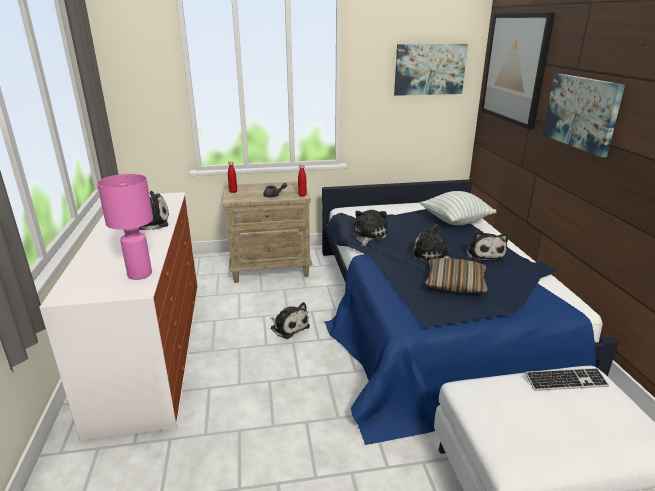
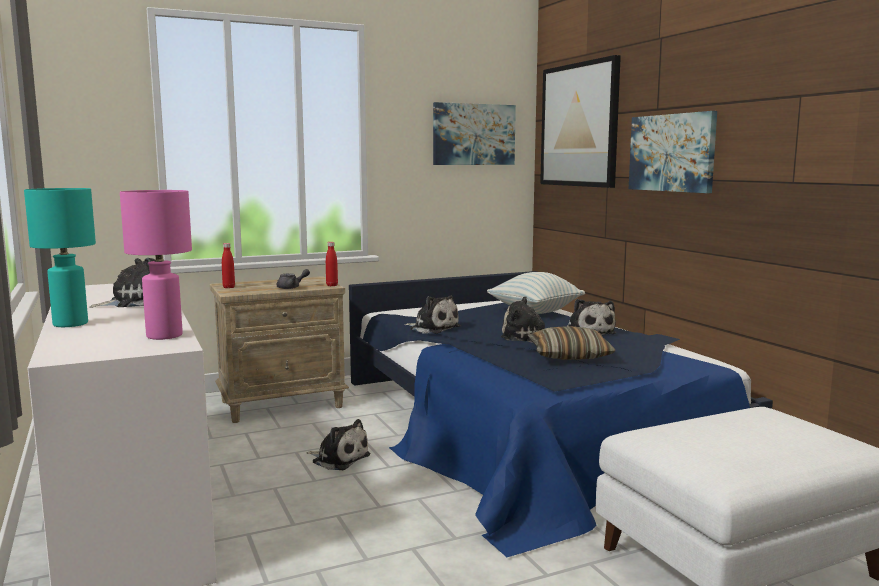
camera: 15 degrees left, 15 degrees down
(94, 250) = (70, 324): none -> turquoise table lamp
(368, 236) = (432, 328): plush toy -> plush toy turned 120 degrees clockwise
(566, 381) = (743, 415): keyboard -> none

